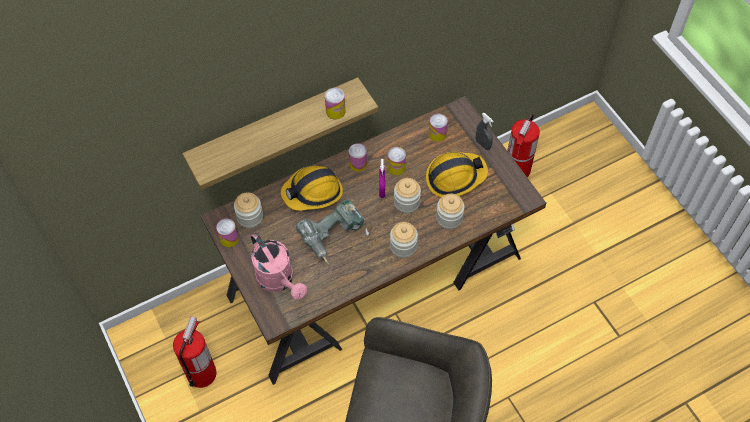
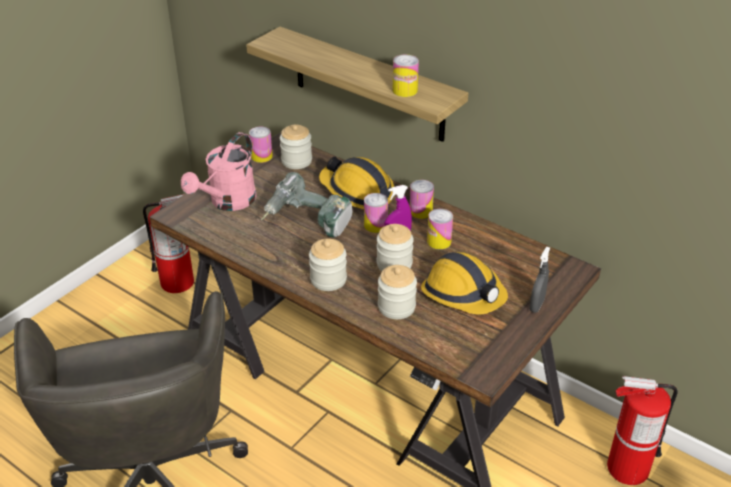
camera: 65 degrees right, 20 degrees down
(437, 134) = (517, 260): can -> can (375, 225)

